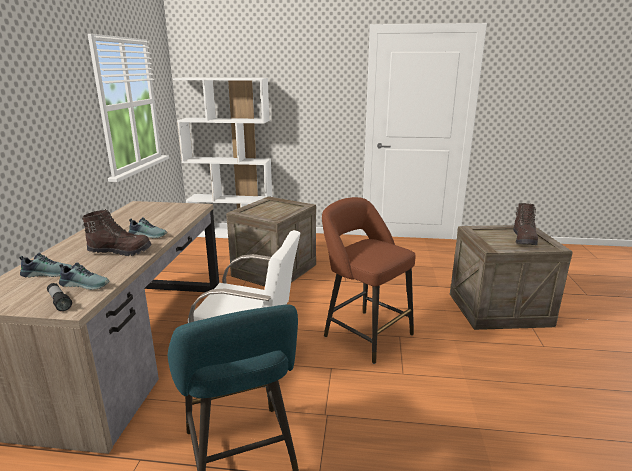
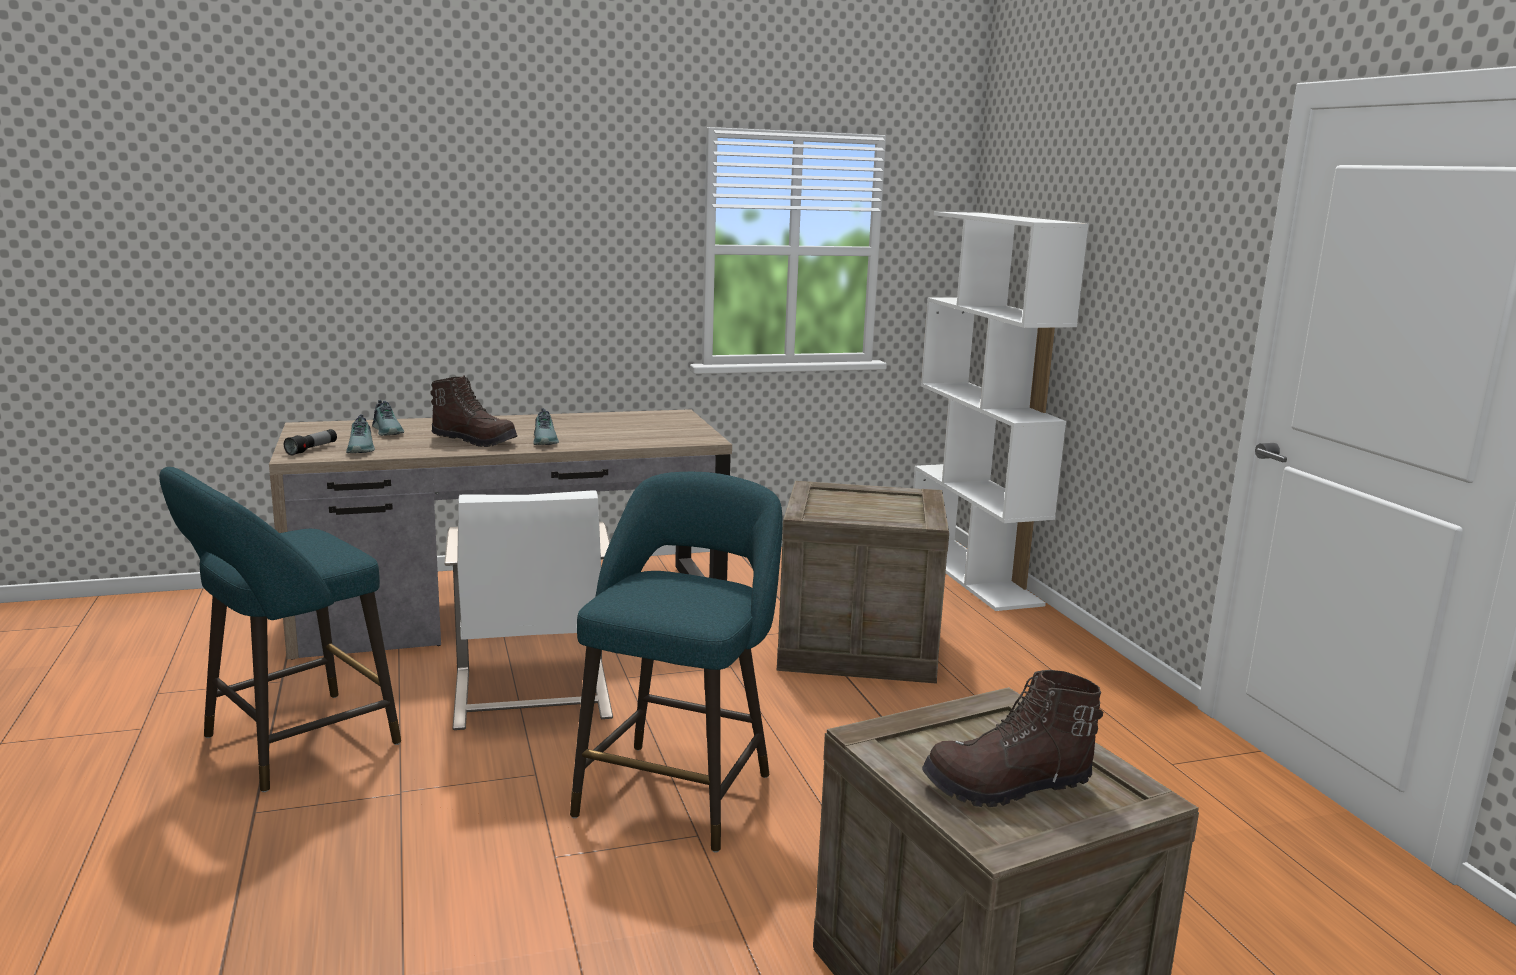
camera: 65 degrees right, 5 degrees down
(121, 251) = (475, 441): brown boot -> brown boot turned 45 degrees counterclockwise
(364, 333) = (678, 790): brown stool -> turquoise stool

